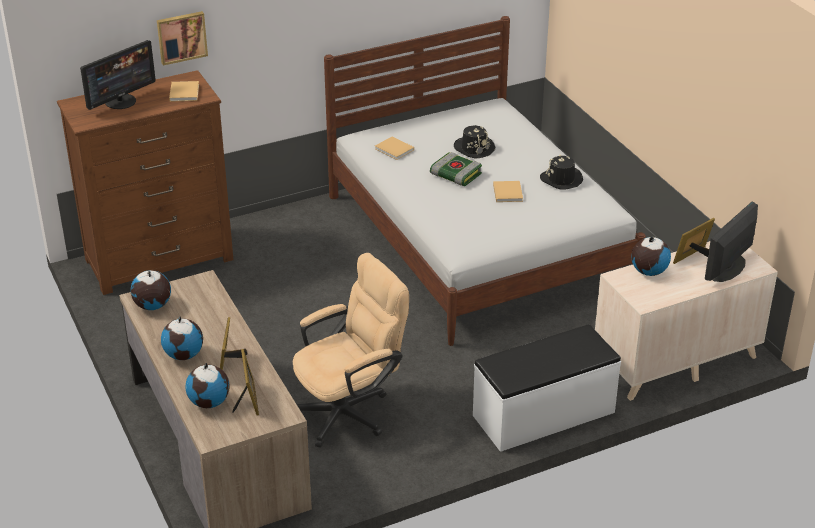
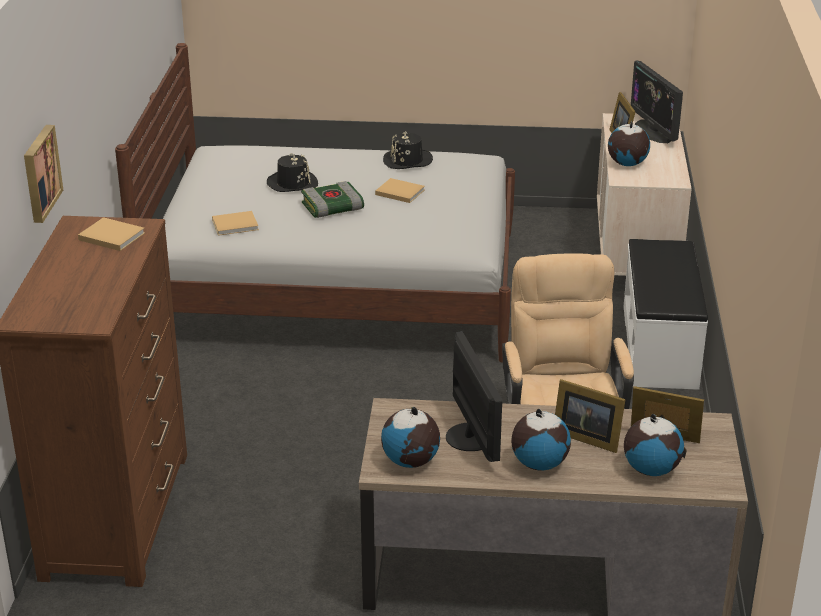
camera: 60 degrees left, 5 degrees down
(121, 101) = (70, 283): monitor -> monitor (471, 436)

